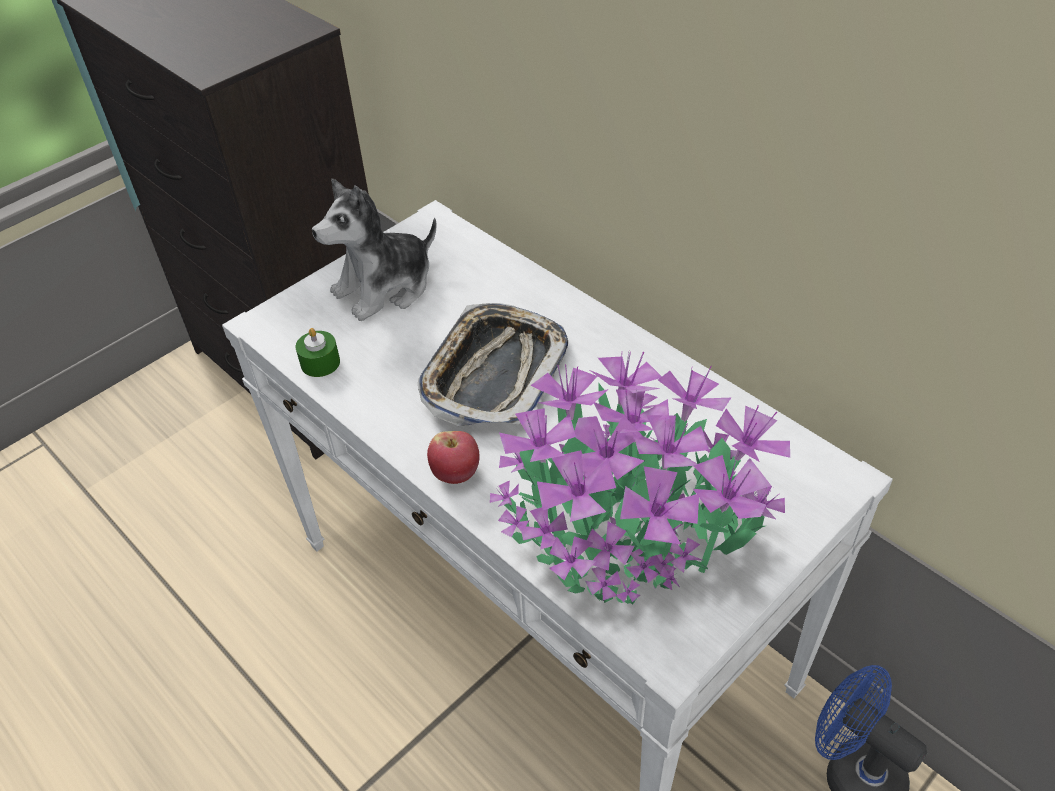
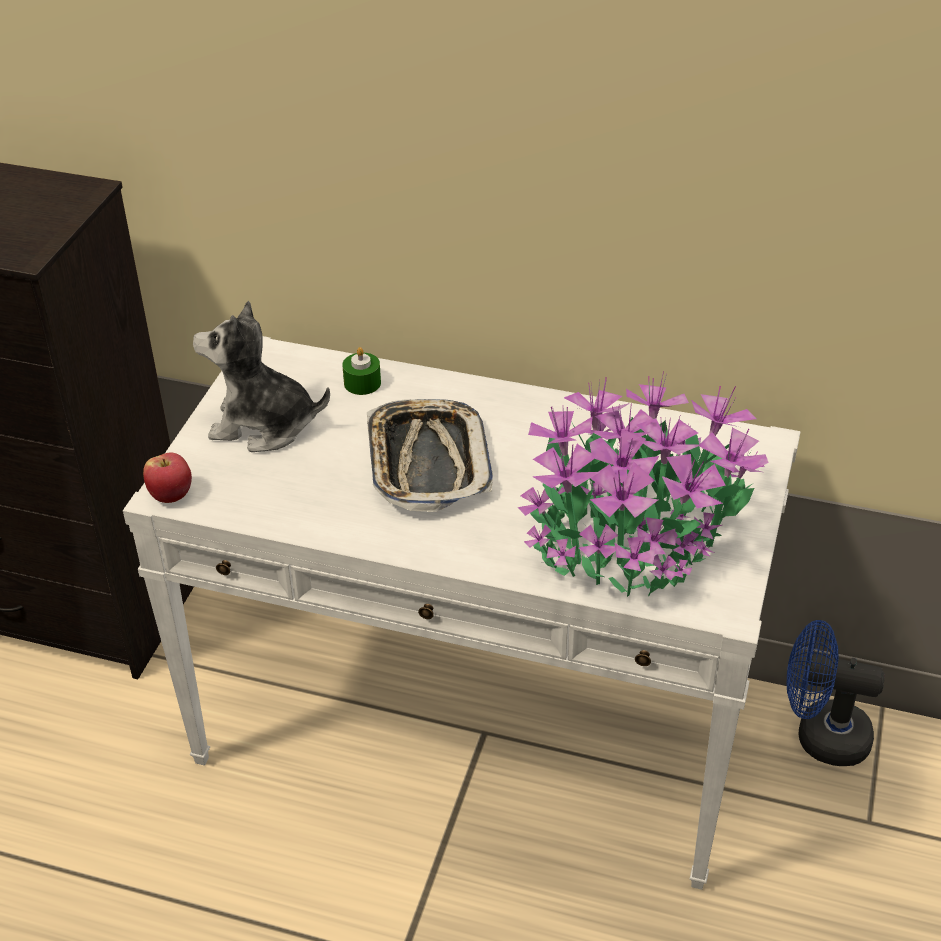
camera: 30 degrees left, 5 degrees down
(320, 363) = (256, 509): green candle -> green candle (362, 383)
(385, 288) = (263, 425): plush toy -> plush toy turned 75 degrees clockwise
(456, 474) = (459, 551): apple -> apple (171, 495)

